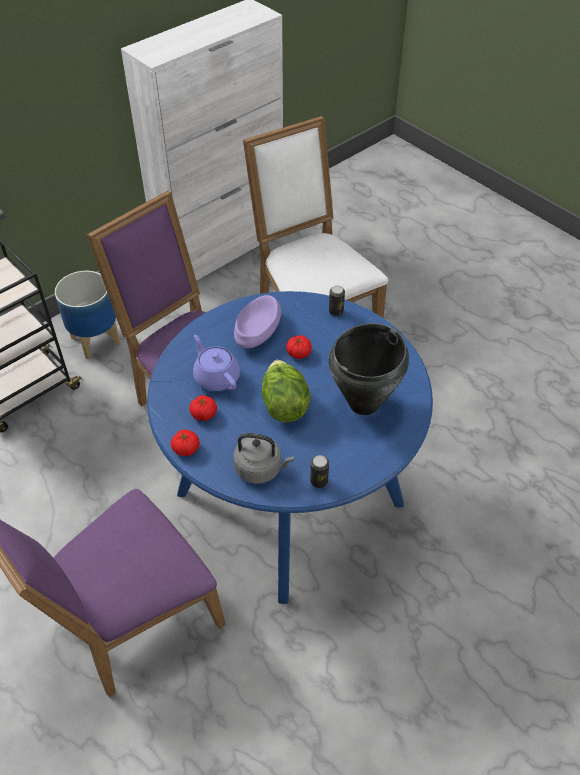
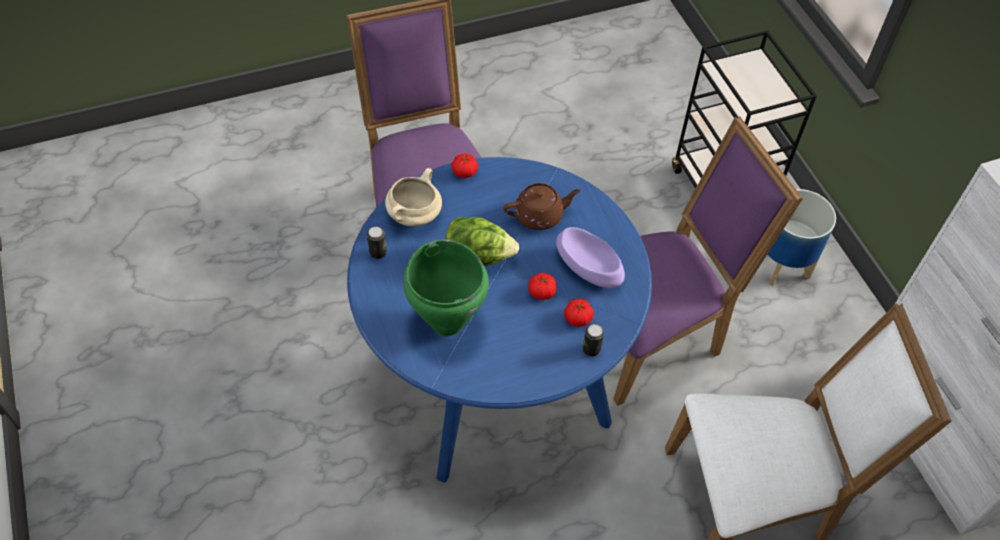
camera: 110 degrees right, 5 degrees up
(203, 414) = (498, 194): tomato -> tomato (578, 318)
(216, 377) = (540, 215): purple teapot -> brown teapot
(261, 469) = (414, 216): grey kettle -> beige cooking pot
(364, 403) = (447, 323): black cooking pot -> green cooking pot

